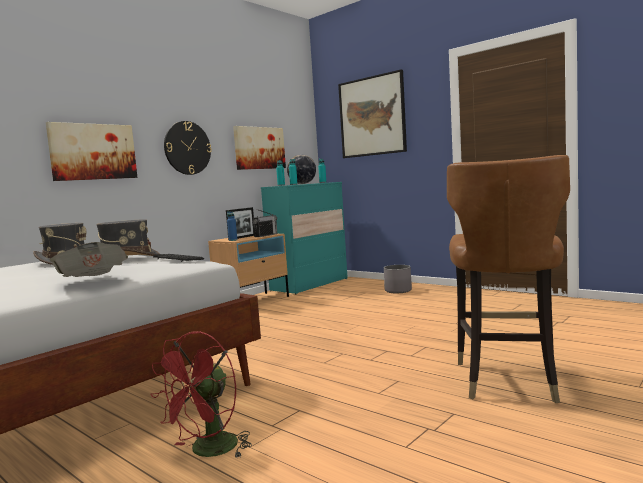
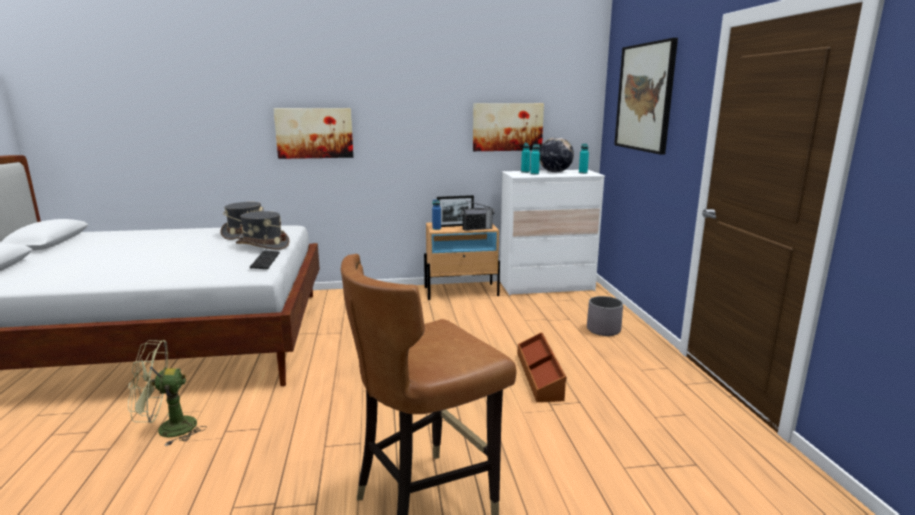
camera: 40 degrees right, 10 degrees up
(93, 280) = (159, 274): newspaper -> none
(187, 148) = (413, 128): wall clock -> none
(208, 451) = (168, 430): red fan -> green fan
(309, 284) = (546, 286): turquoise dresser -> white dresser
(417, 316) = (540, 375): none -> brown storage box

